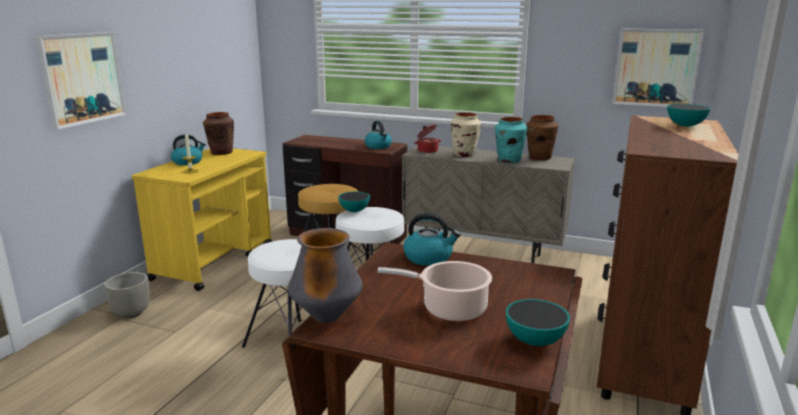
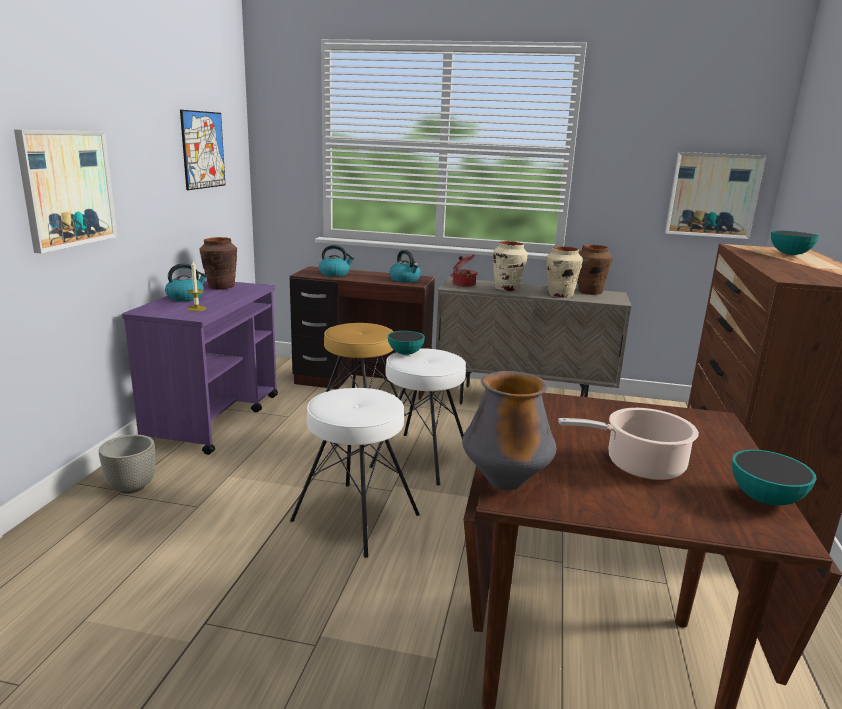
camera: 10 degrees left, 0 degrees up
(210, 40) = (203, 150): none -> picture
(214, 261) = (214, 418): yellow cart -> purple cart
(429, 257) = (566, 405): kettle -> kettle (335, 274)
(509, 161) = (560, 295): turquoise vase -> beige vase

